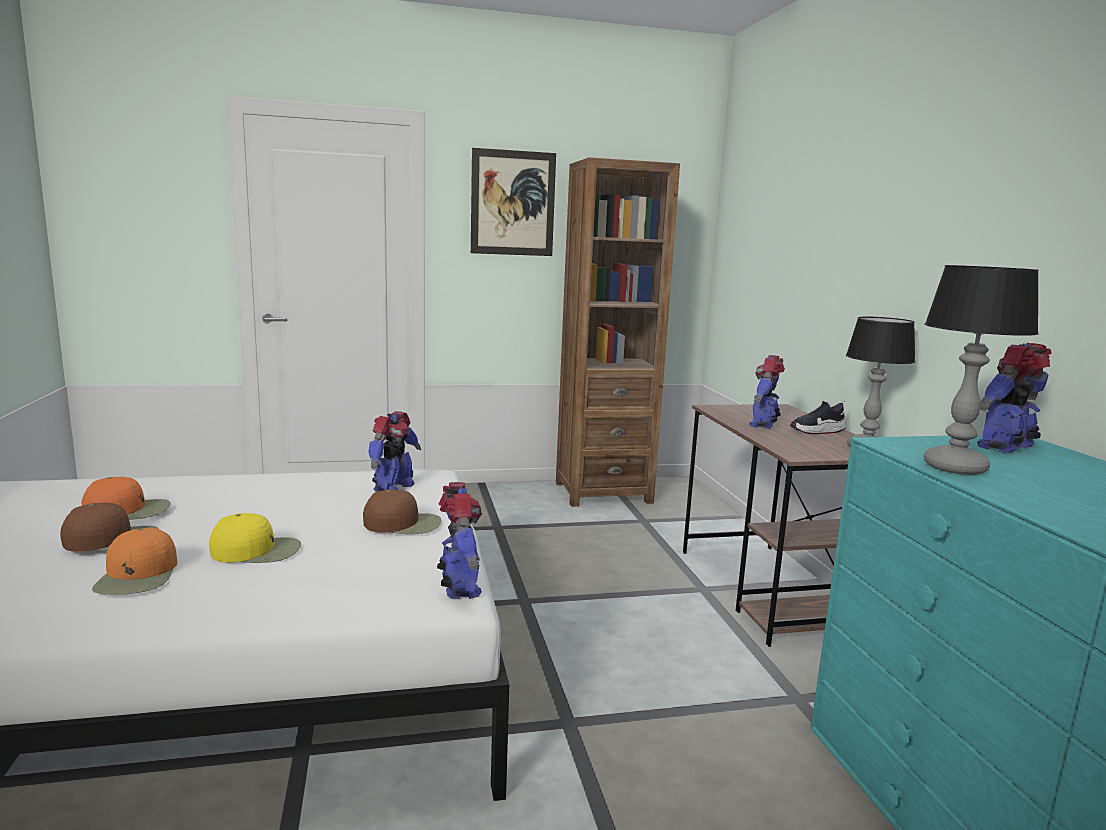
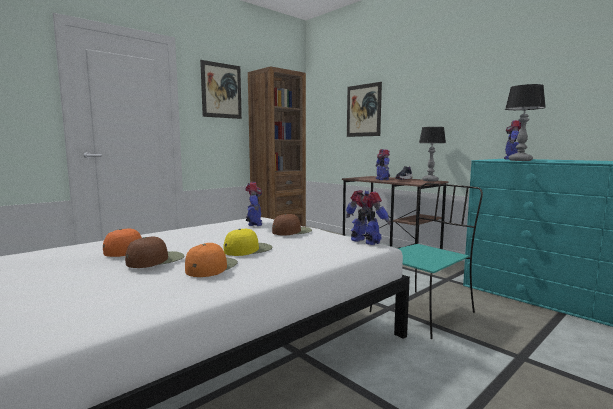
camera: 30 degrees left, 5 degrees down
(138, 575) = (211, 267): orange cap -> orange cap turned 120 degrees counterclockwise
(620, 759) = (423, 312): none -> turquoise chair
(794, 251) = (363, 110): none -> picture

